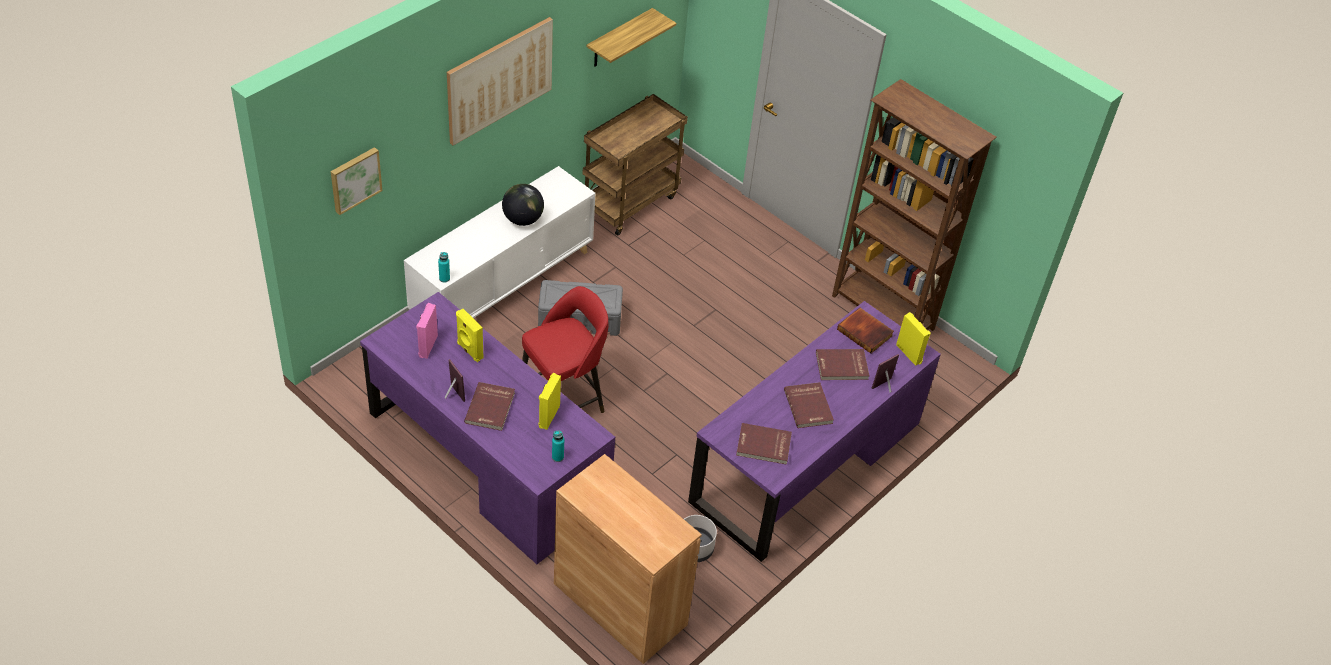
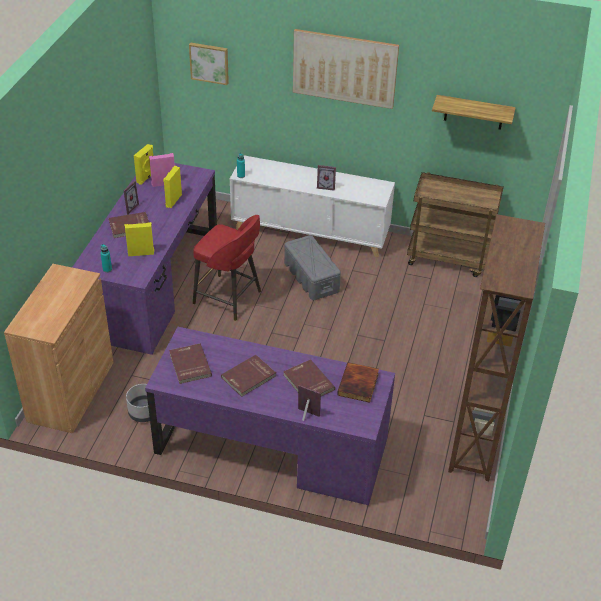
camera: 65 degrees right, 5 degrees down
(523, 219) = (326, 186): globe -> picture frame
(909, 353) = (358, 419): yellow speaker -> yellow speaker (146, 178)

